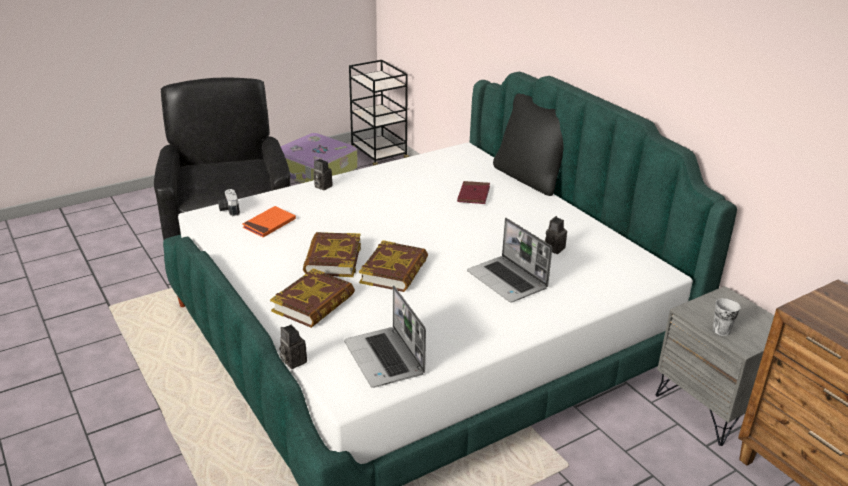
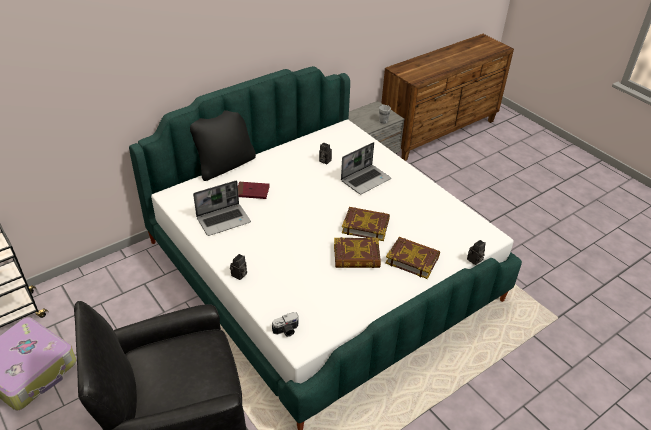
camera: 95 degrees left, 10 degrees up
(269, 224) = (309, 299): orange book -> none
(385, 359) = (456, 225): laptop -> laptop (224, 220)

